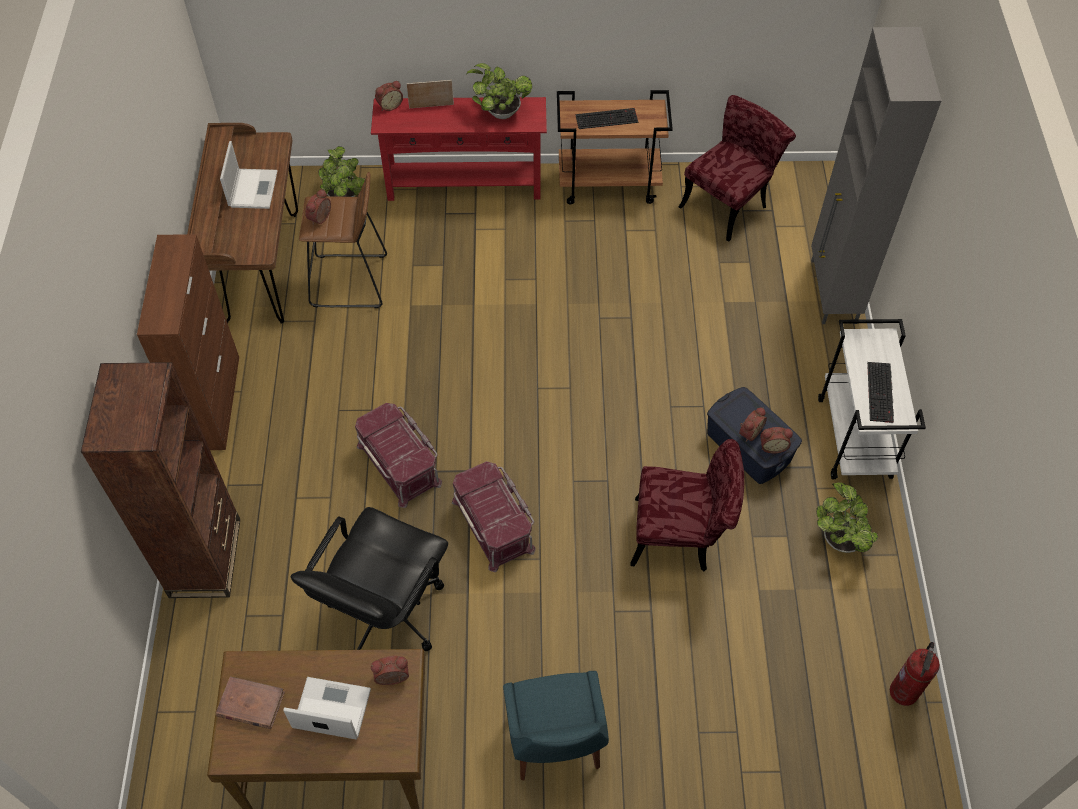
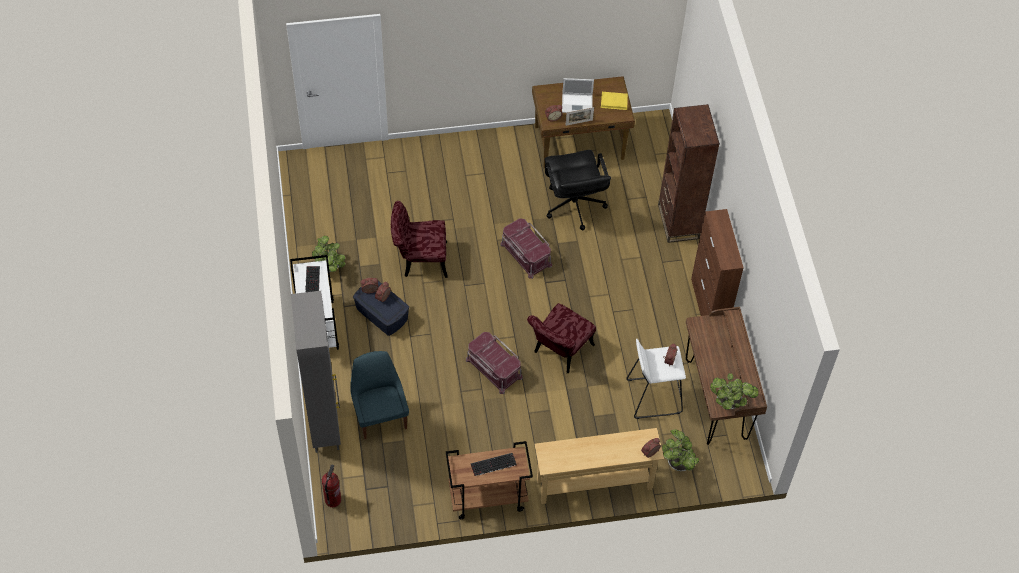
camera: 170 degrees right, 0 degrees up
(250, 704) = (614, 102): brown book -> yellow book
(253, 188) = (719, 370): laptop -> none
(350, 281) = (653, 396): brown stool -> white stool
(385, 612) = (574, 206): black office chair -> black office chair turned 150 degrees clockwise
(400, 463) = (587, 282): red storage box -> red storage box (493, 368)
(431, 106) = (620, 456): picture frame -> picture frame (579, 122)
(464, 185) = (594, 484): red console table -> beige console table
(499, 112) = (570, 456): potted plant -> potted plant (730, 402)
(555, 744) = (475, 159): blue chair -> blue chair (380, 415)
(729, 202) = (397, 492): red chair -> red chair (559, 352)
(903, 692) = (301, 198): fire extinguisher -> fire extinguisher (333, 500)

